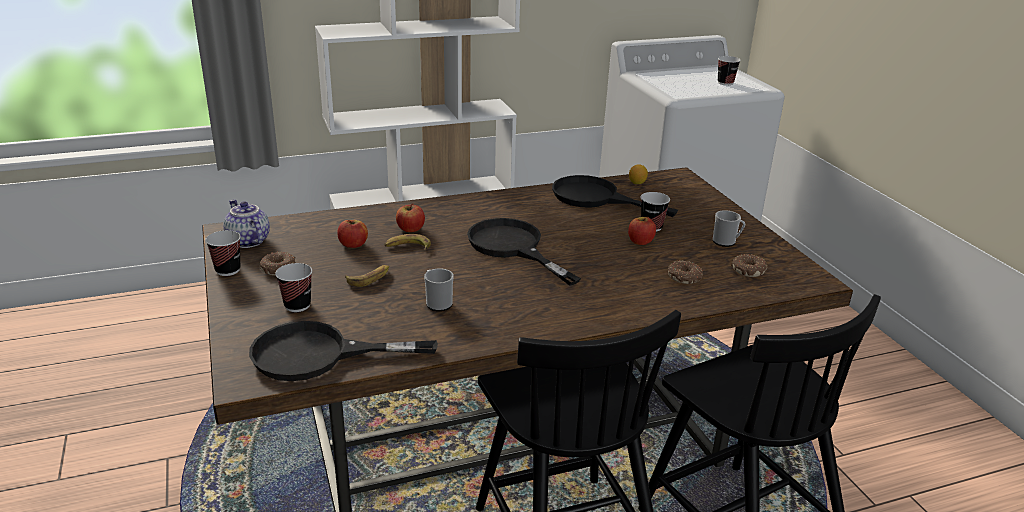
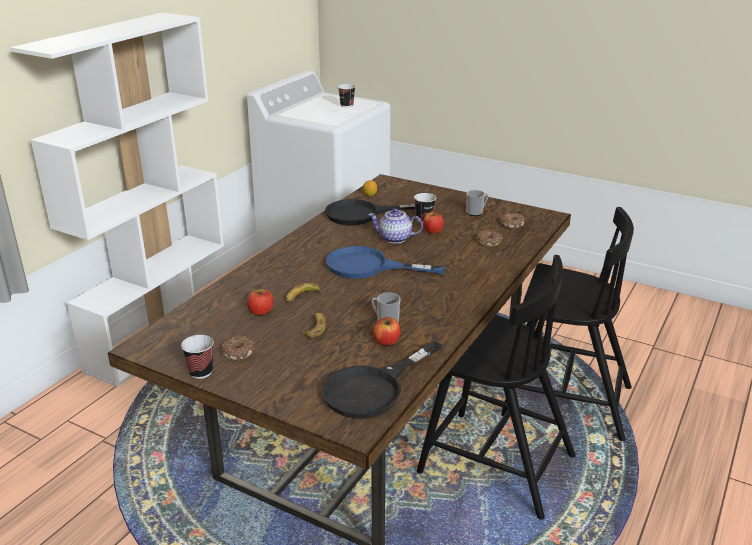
camera: 40 degrees left, 0 degrees up
(247, 241) = (174, 346): teapot -> teapot (394, 239)
(297, 305) = (300, 368): cup -> none
(410, 229) = (281, 284): apple -> apple (386, 341)
(512, 247) = (368, 266): black frying pan -> blue frying pan

